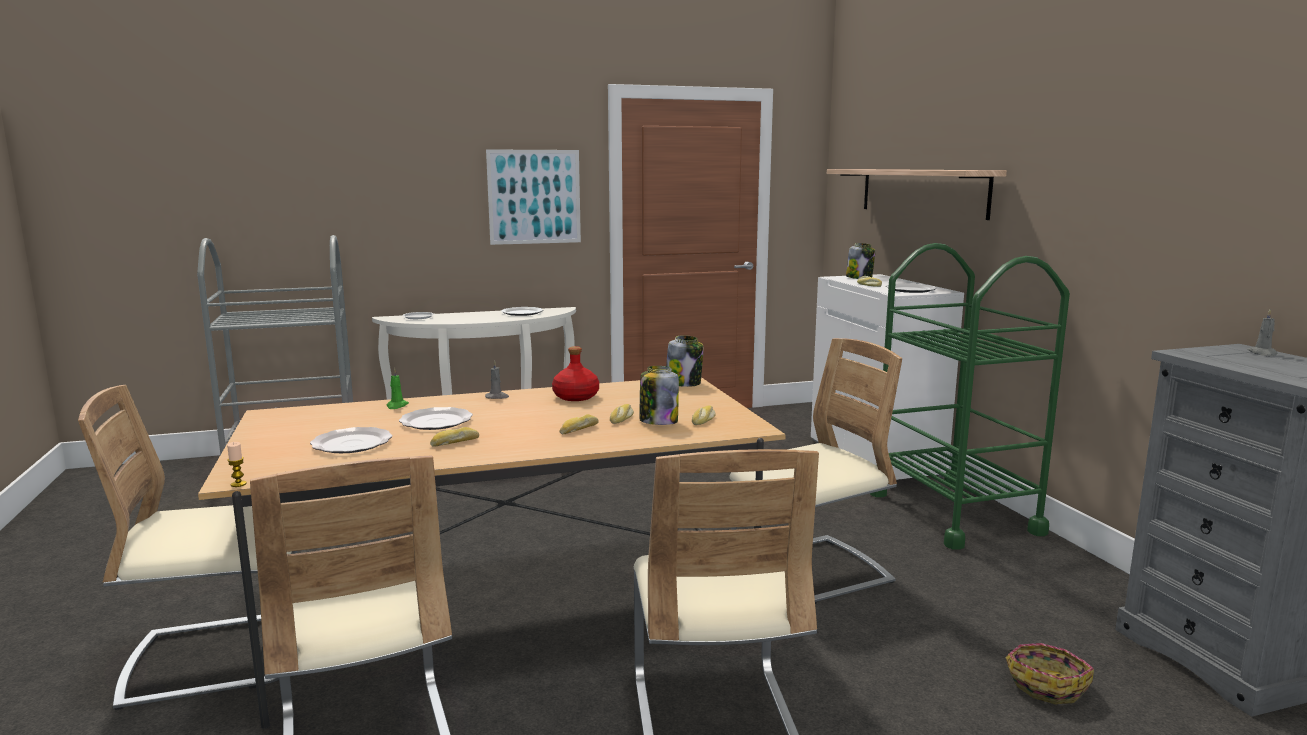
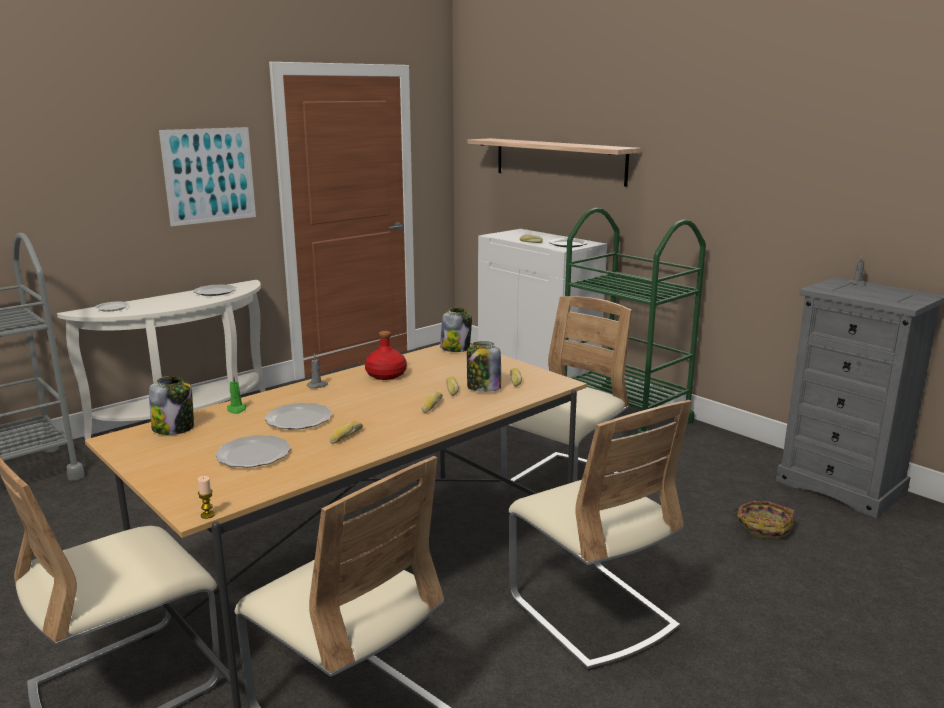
camera: 25 degrees left, 5 degrees up
(859, 278) = (512, 234): jar -> jar (174, 428)

